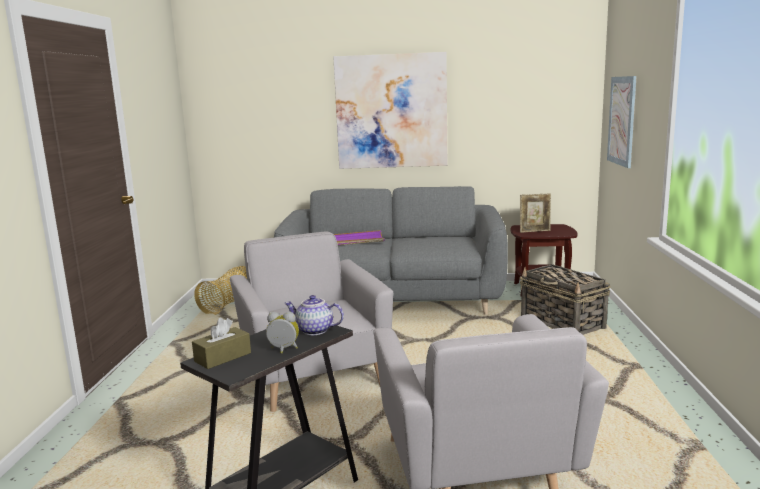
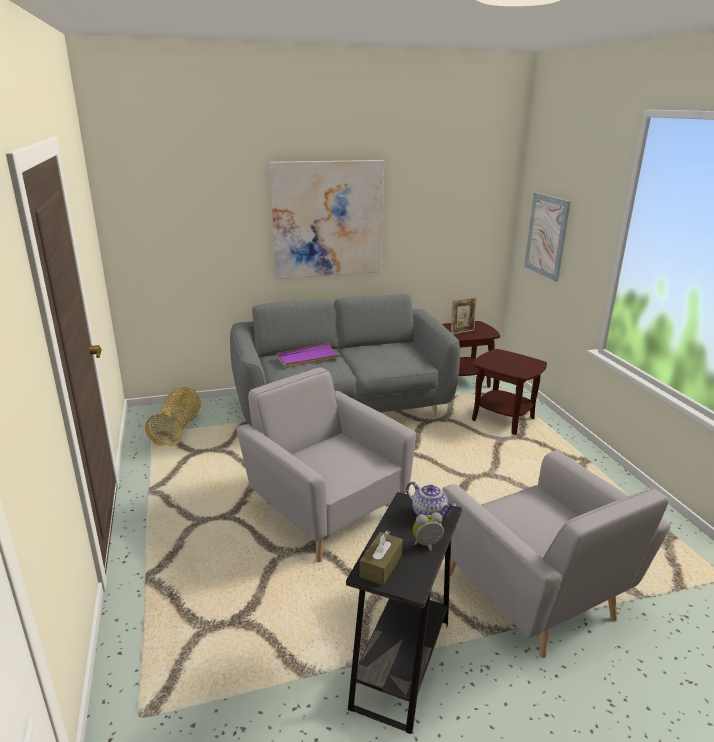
camera: 20 degrees left, 10 degrees up
(314, 331) = (430, 514): teapot -> teapot turned 135 degrees counterclockwise
(563, 323) = (503, 419): basket -> brown side table

